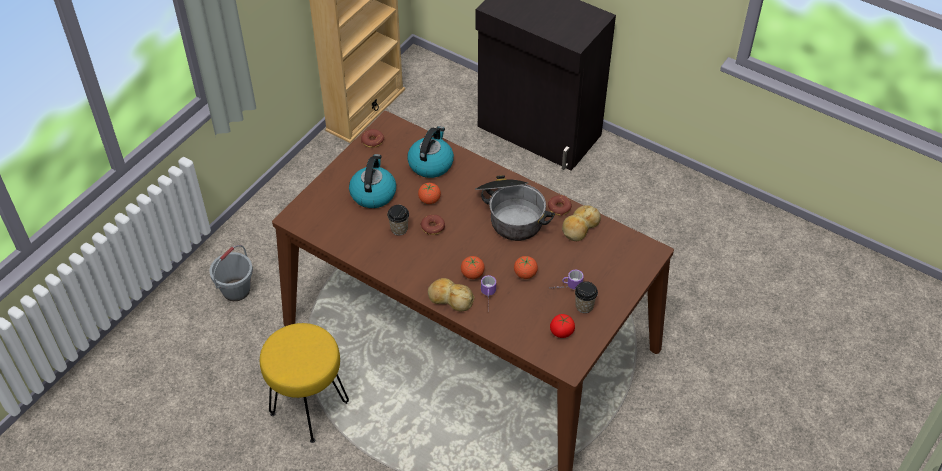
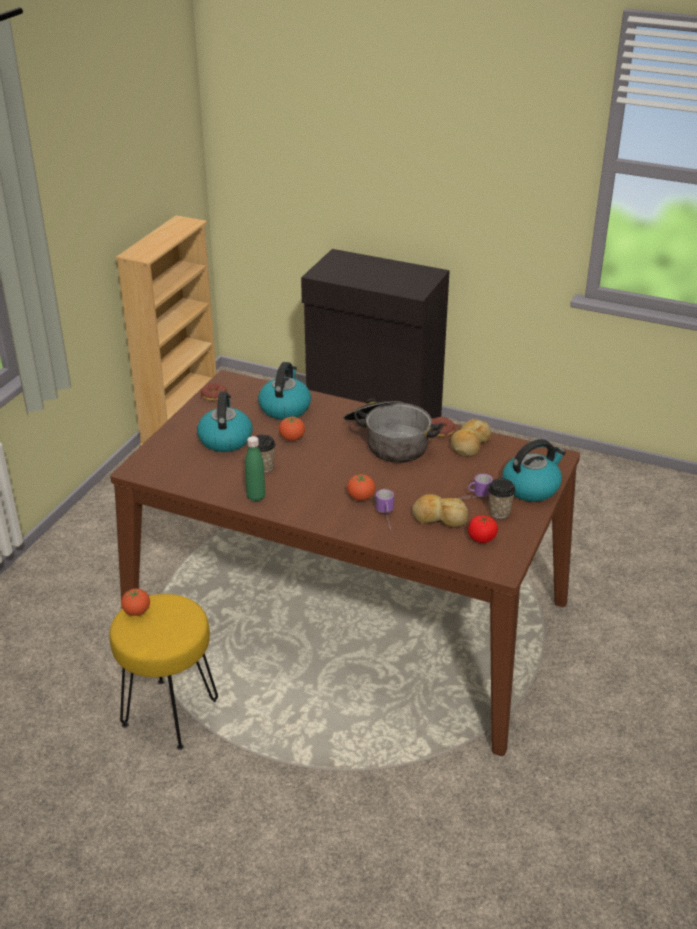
camera: 10 degrees left, 15 degrees down
(236, 290) = (59, 604): grey bucket -> none
(386, 261) = (256, 497): none -> green bottle
(433, 227) = (302, 461): donut -> none
(450, 299) = (341, 522): bread -> bread (439, 518)
(525, 274) = (422, 491): tomato -> tomato (137, 611)
(619, 282) = (531, 487): none -> kettle

